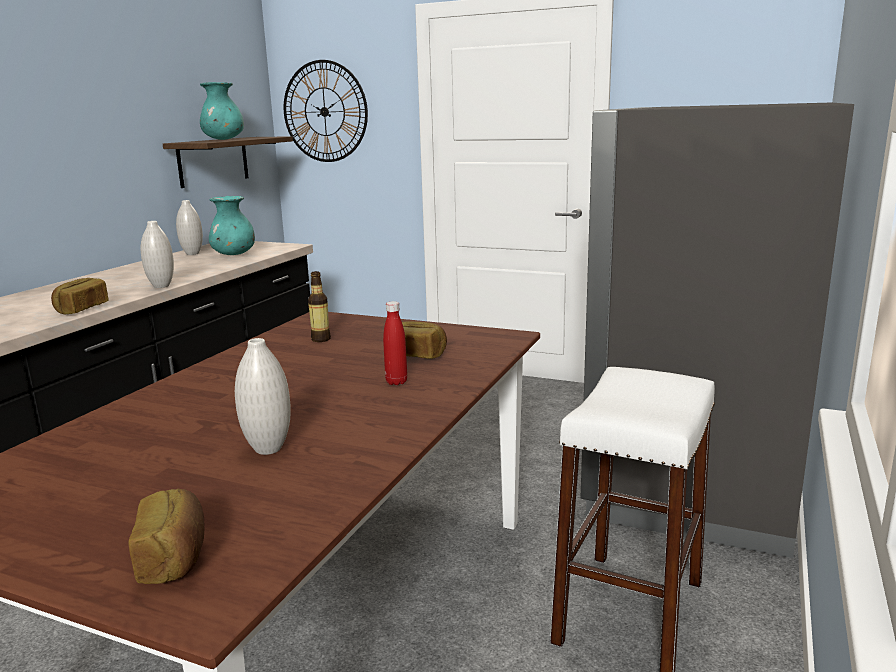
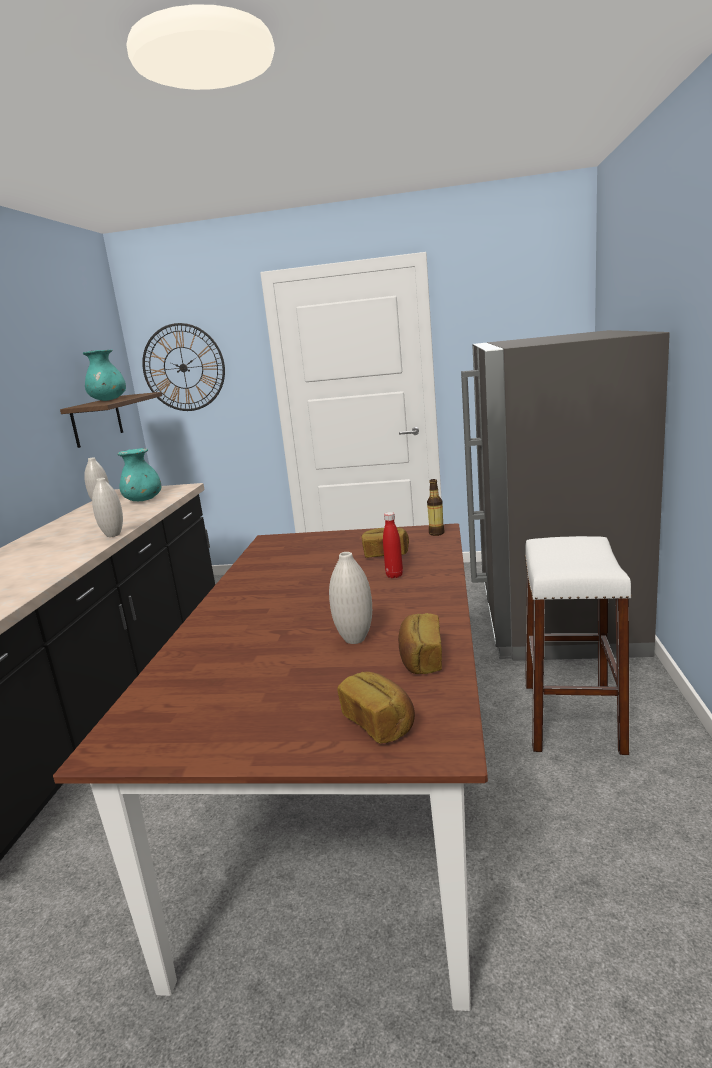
camera: 15 degrees left, 0 degrees up
(81, 309) = (63, 564): bread -> bread (421, 659)
(321, 339) = (294, 555): bottle -> bottle (436, 533)

